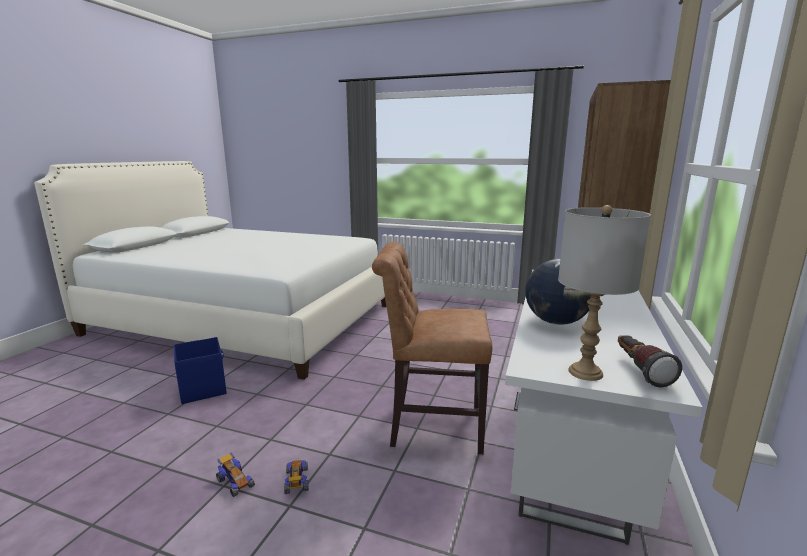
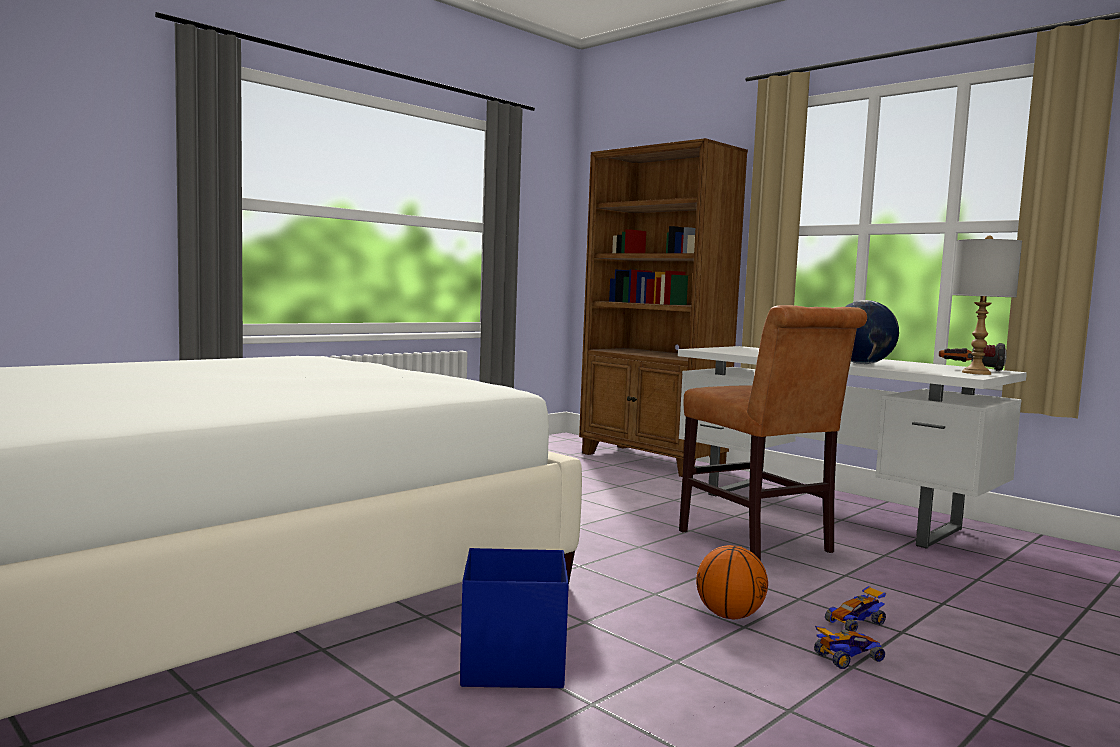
camera: 65 degrees left, 10 degrees down
(284, 432) = (729, 616): none -> basketball
(297, 482) = (855, 622): toy car -> toy car turned 45 degrees counterclockwise
(431, 425) = (760, 544): brown chair -> brown chair turned 60 degrees counterclockwise

